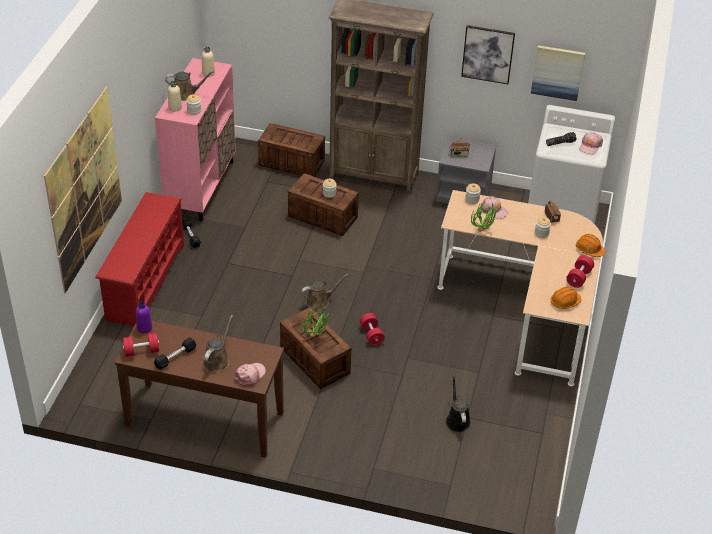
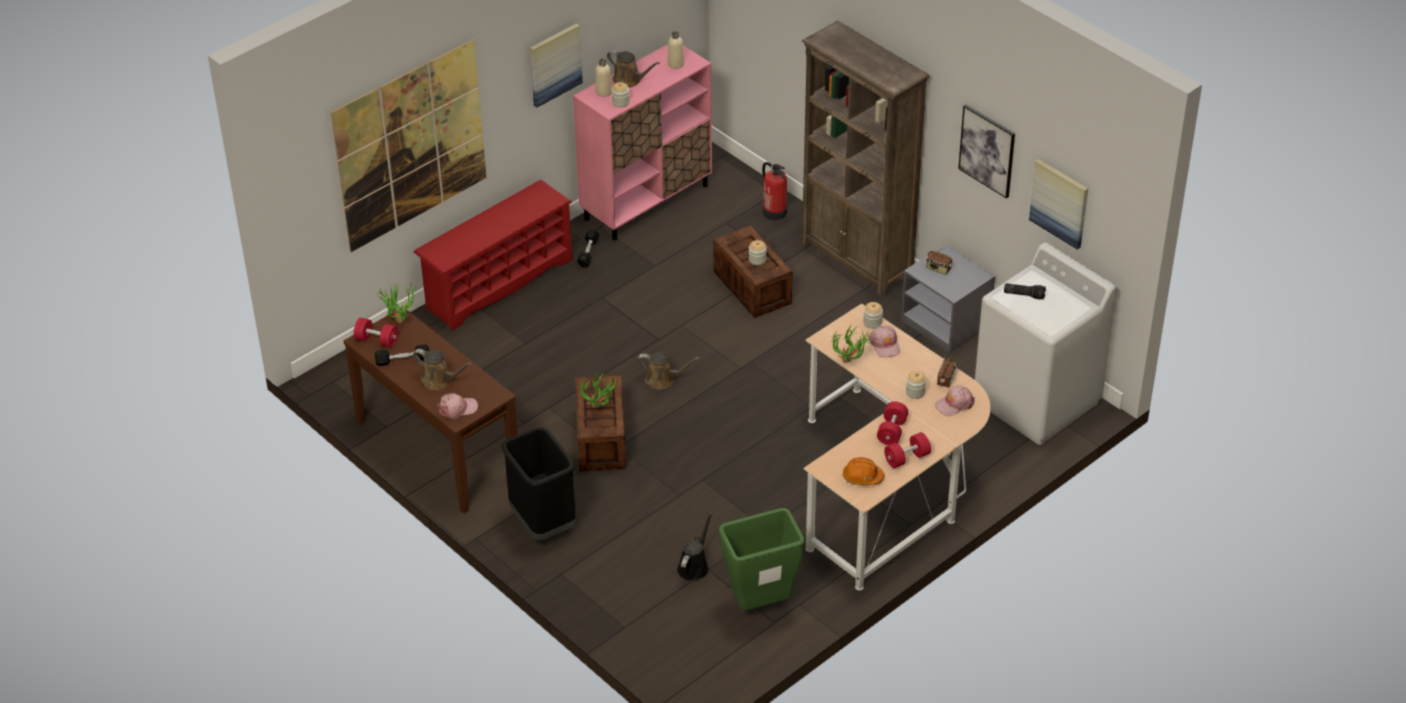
camera: 35 degrees right, 0 degrees up
(143, 95) = (555, 64): none -> picture
(144, 328) = (399, 319): purple bottle -> potted plant
(217, 360) = (439, 380): brown watering can -> brown watering can turned 60 degrees clockwise
(292, 163) = (774, 212): crate -> fire extinguisher
(328, 437) = (543, 523): none -> black trash can
(371, 335) = (686, 439): red dumbbell -> red dumbbell (892, 431)
(522, 424) = (761, 604): none -> green trash can
(589, 250) = (952, 433): orange hard hat -> none
(590, 146) = (1058, 312): pink cap -> pink cap (954, 404)

